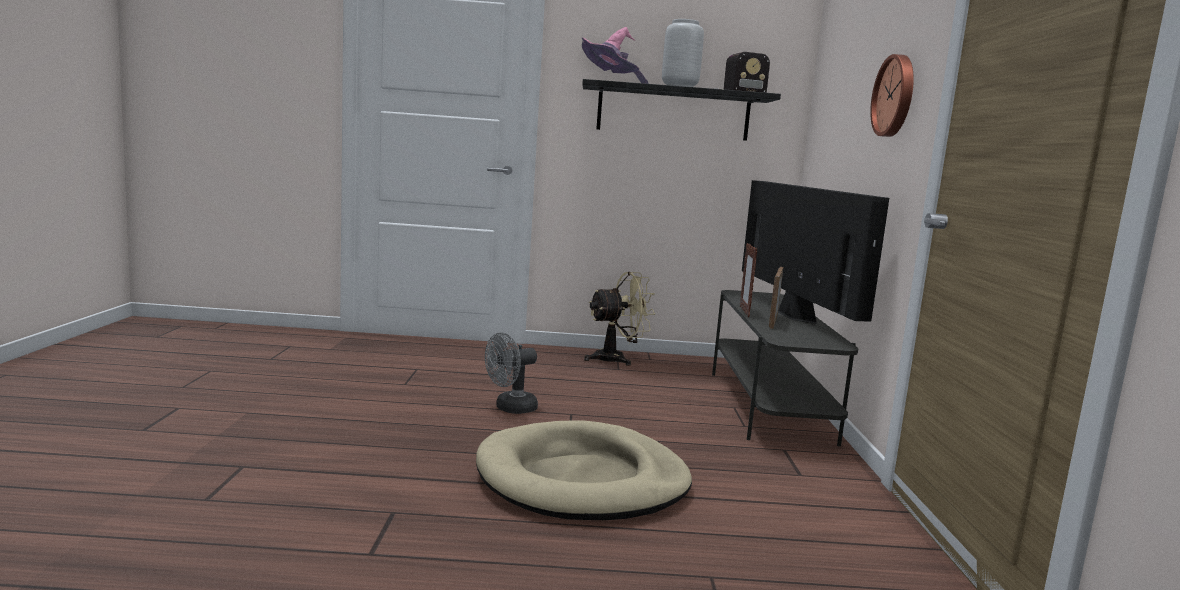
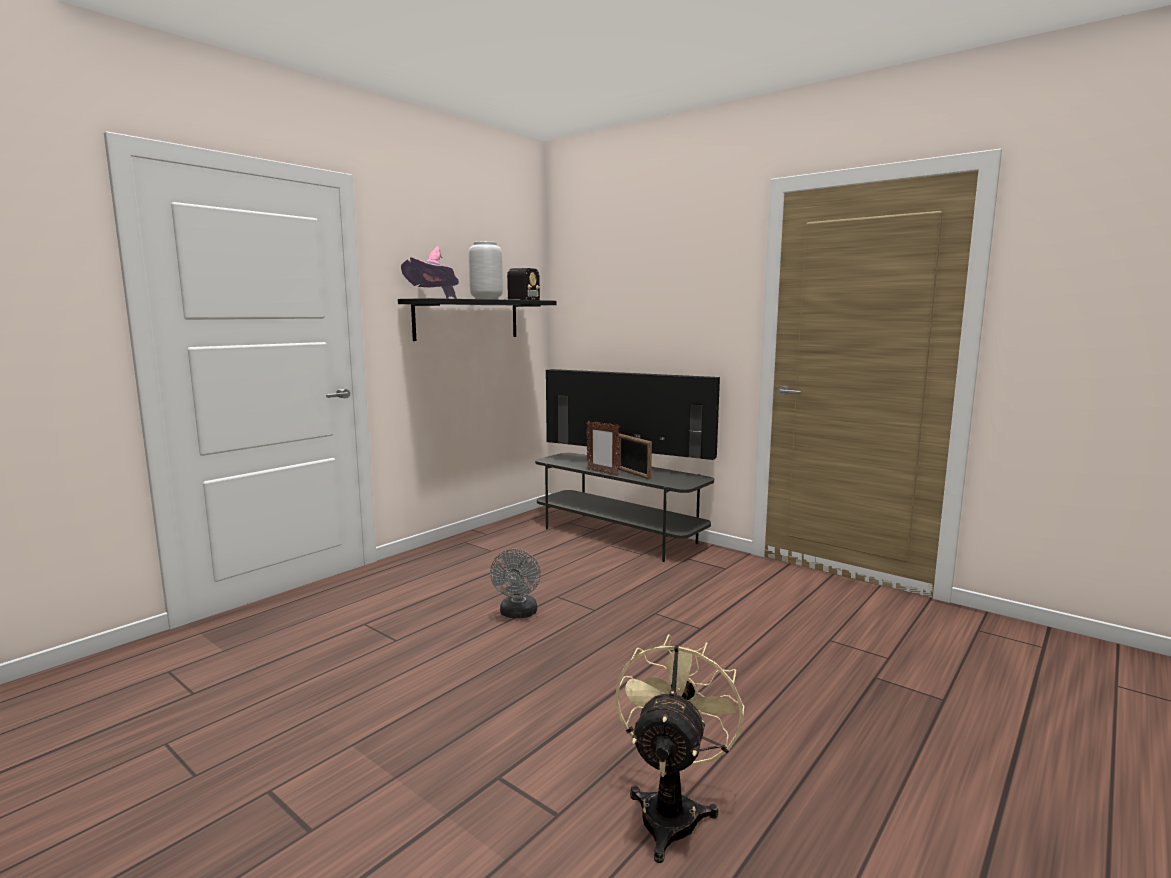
camera: 50 degrees left, 0 degrees up
(582, 479) = (675, 631): beige dog bed -> none
(617, 359) = (469, 543): beige fan -> beige fan (672, 810)
(895, 96) = (699, 309): wall clock -> none

